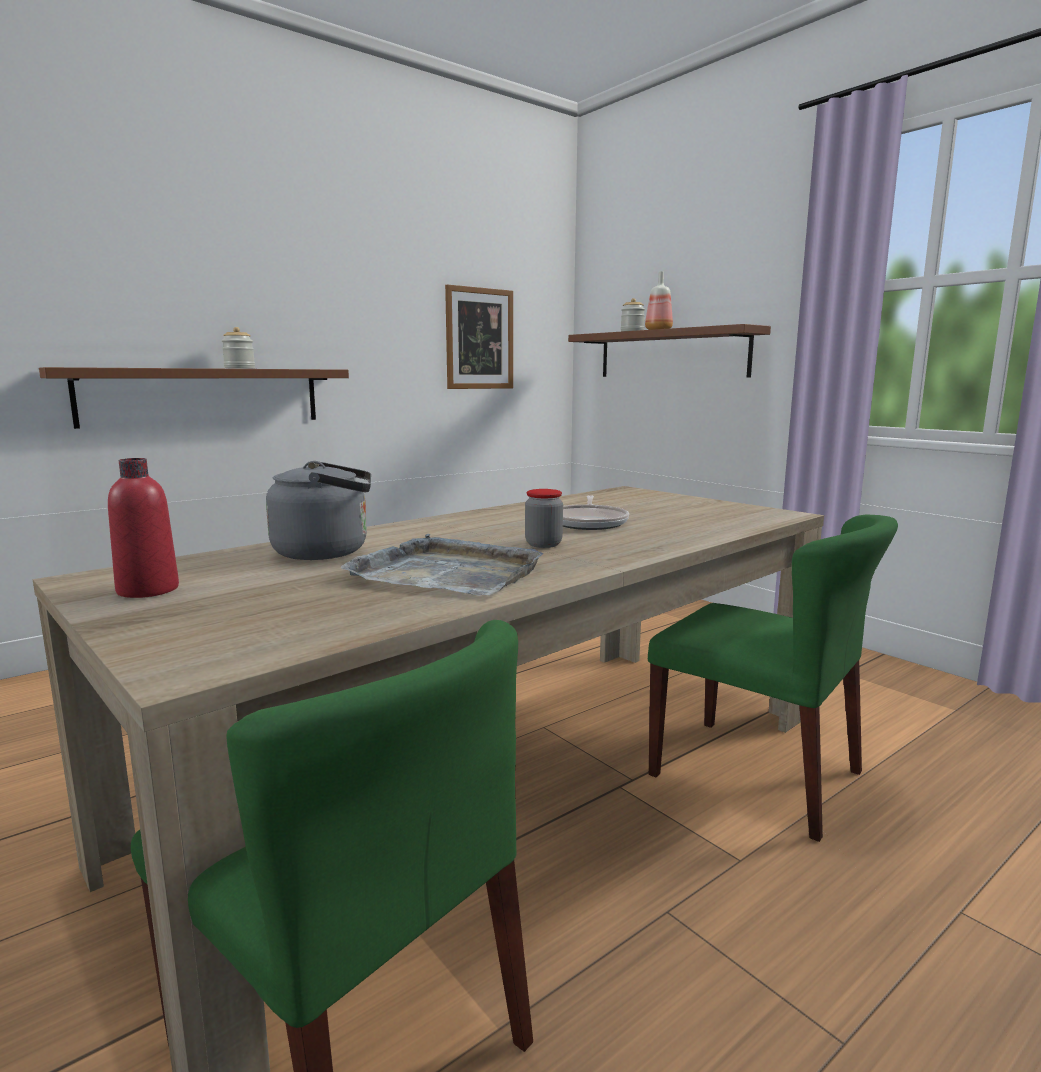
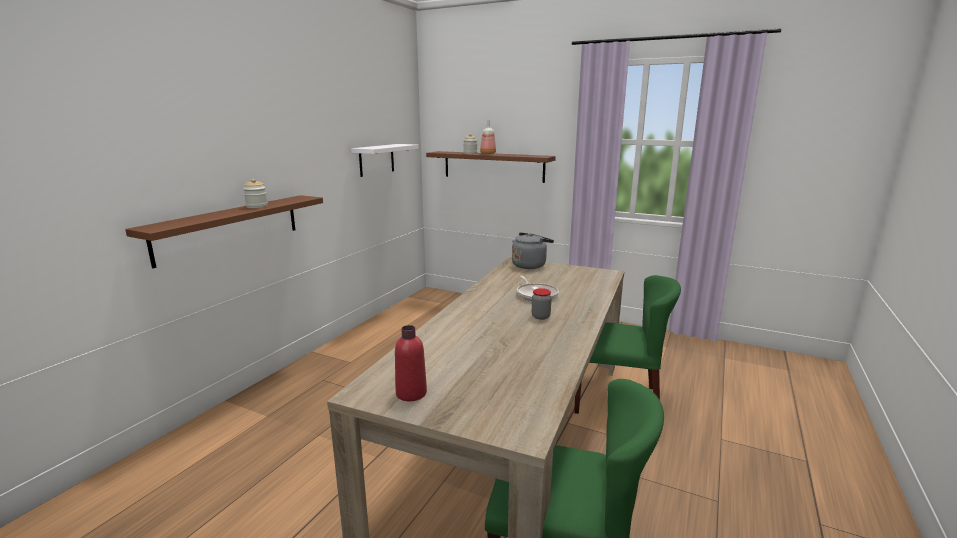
camera: 25 degrees left, 5 degrees up
(327, 552) = (449, 344): grey kettle -> grey kettle (530, 265)
(448, 573) = (531, 347): grey tray -> none
(479, 339) = (376, 160): picture -> white shelf

